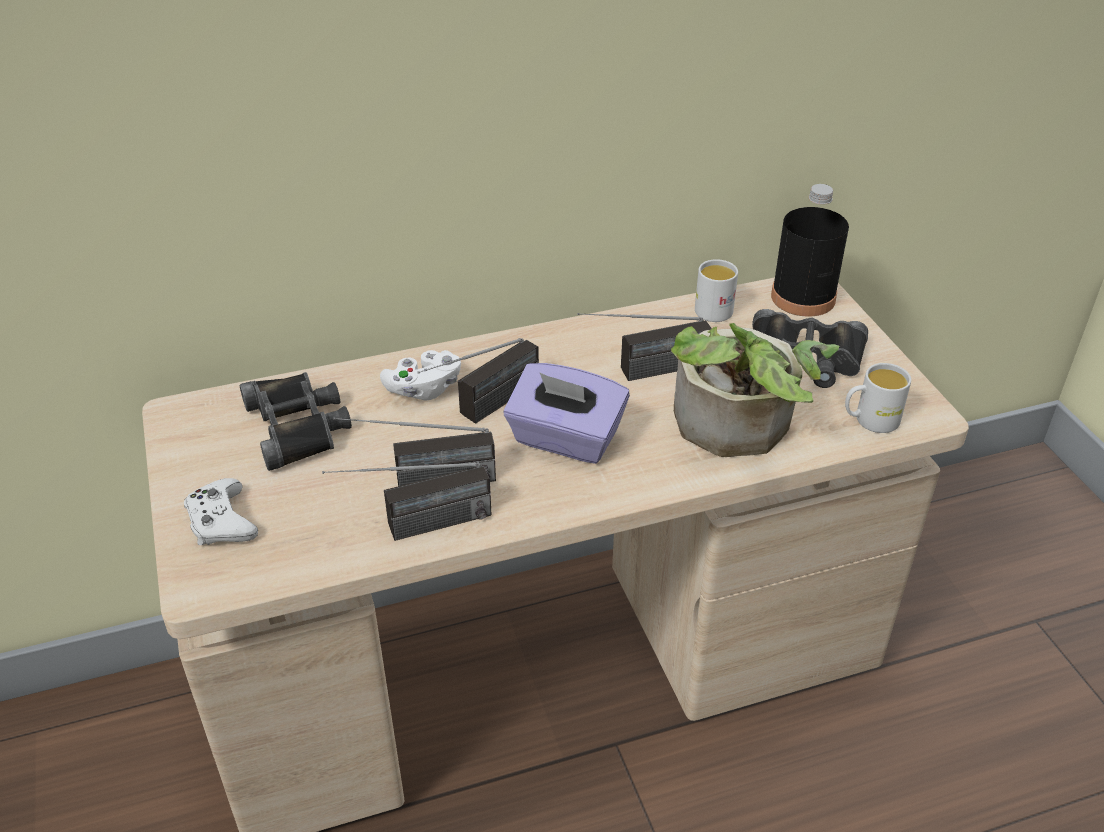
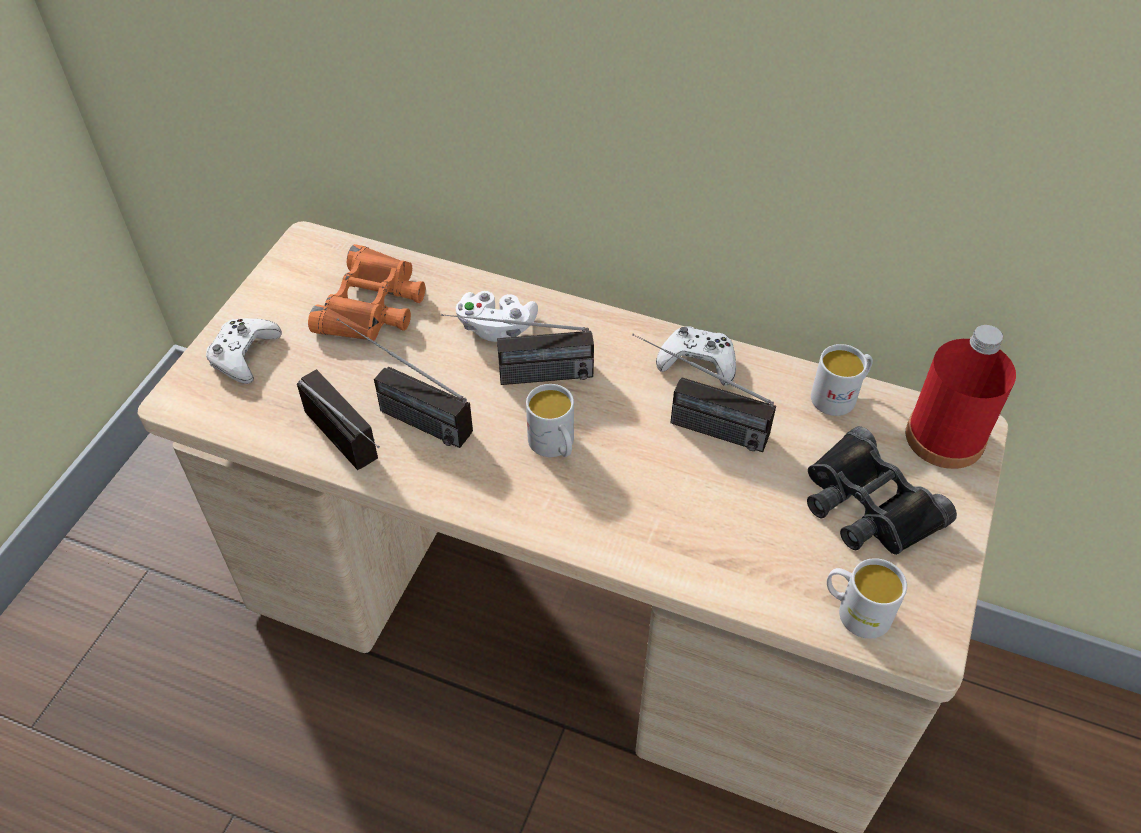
camera: 40 degrees right, 10 degrees up
(298, 426) = (373, 305): black binoculars -> orange binoculars
(414, 528) = (358, 449): radio -> radio turned 150 degrees counterclockwise
(565, 439) = (554, 446): purple tissue box -> white mug
(600, 335) = (698, 362): none -> white game controller
(737, 430) = (712, 536): potted plant -> none
(803, 297) = (944, 437): black bottle -> red bottle

